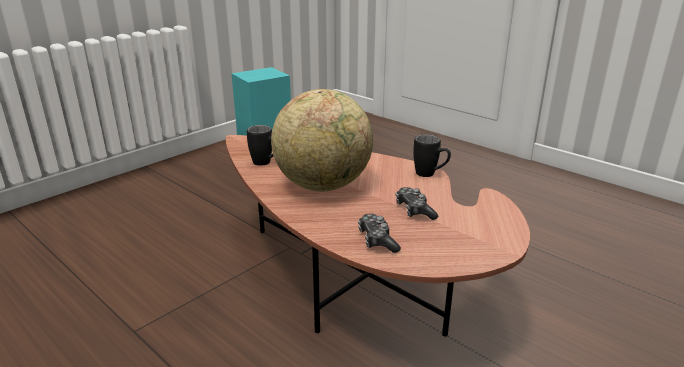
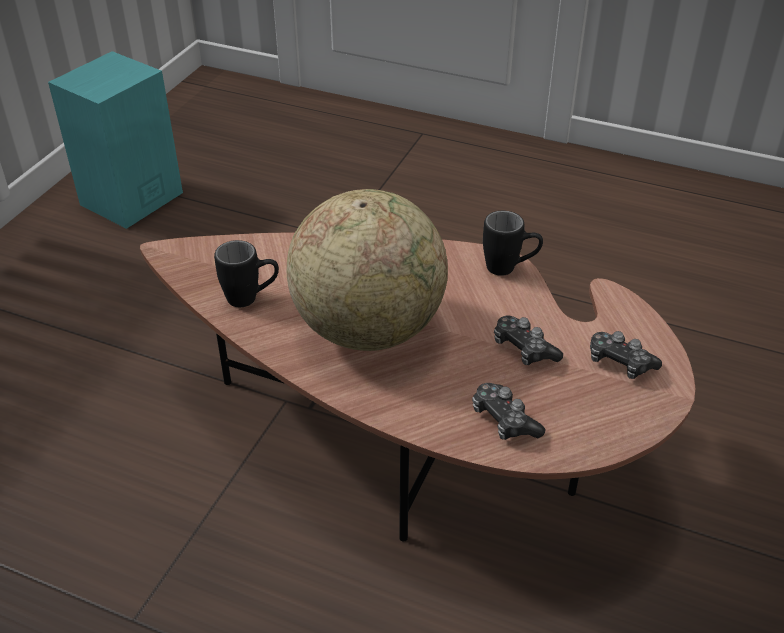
camera: 20 degrees left, 15 degrees up
(477, 228) = (619, 362): none -> game controller

